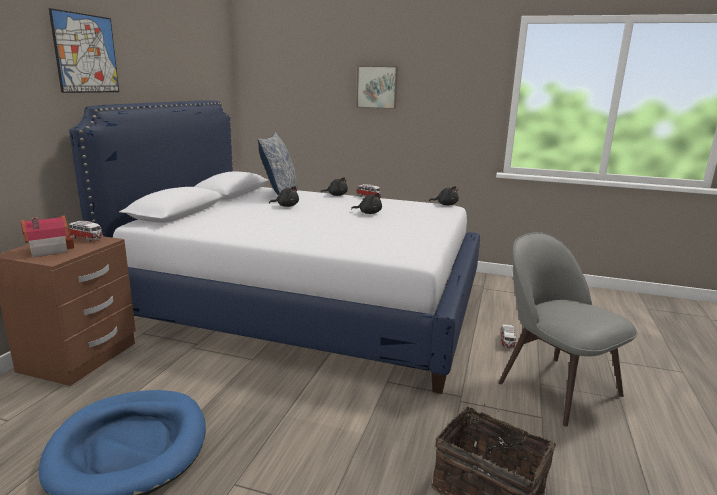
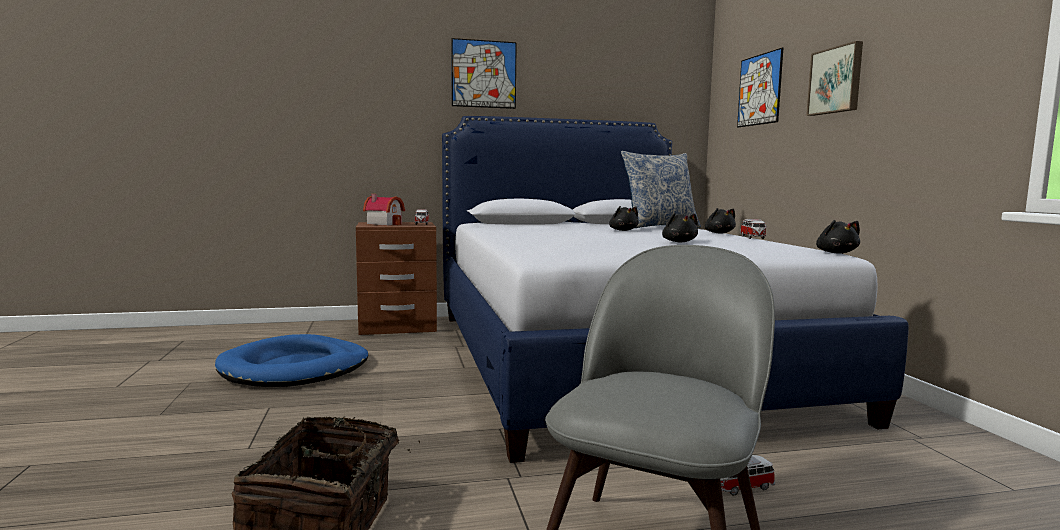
camera: 60 degrees right, 10 degrees down
(300, 79) = (759, 90): none -> picture

